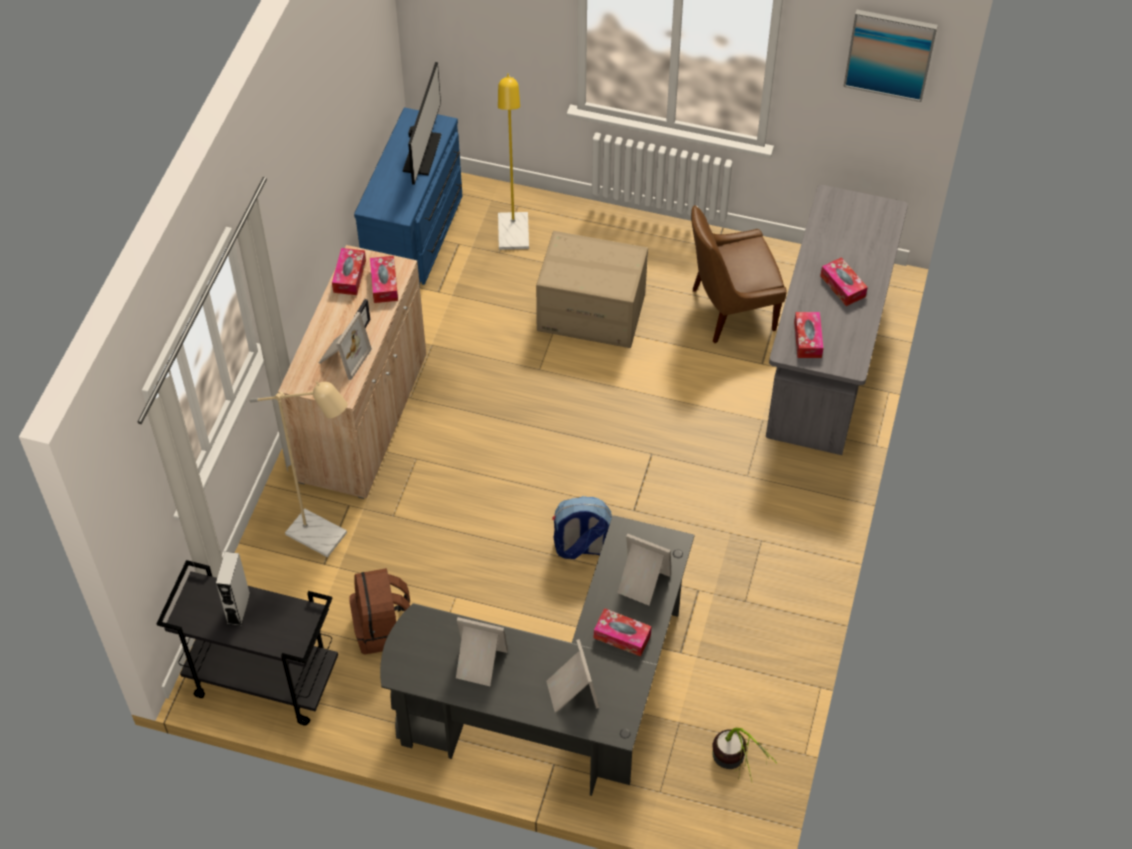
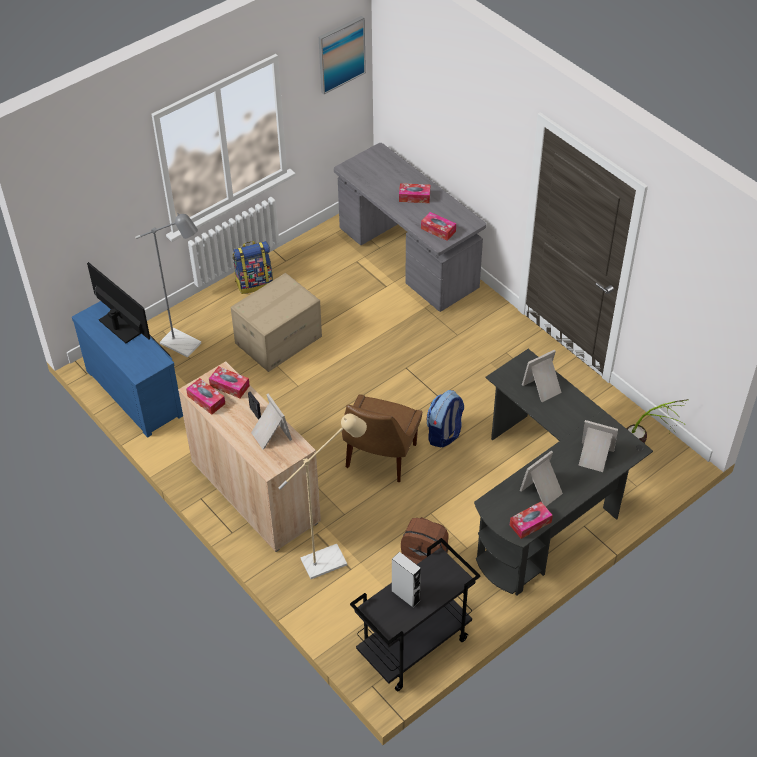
camera: 55 degrees left, 5 degrees down
(514, 239) = (186, 346): yellow floor lamp -> grey floor lamp
(622, 636) = (573, 415): tissue box -> tissue box (530, 523)
(657, 241) = (254, 283): none -> backpack
(729, 310) = (336, 279): brown chair -> brown chair (380, 458)

